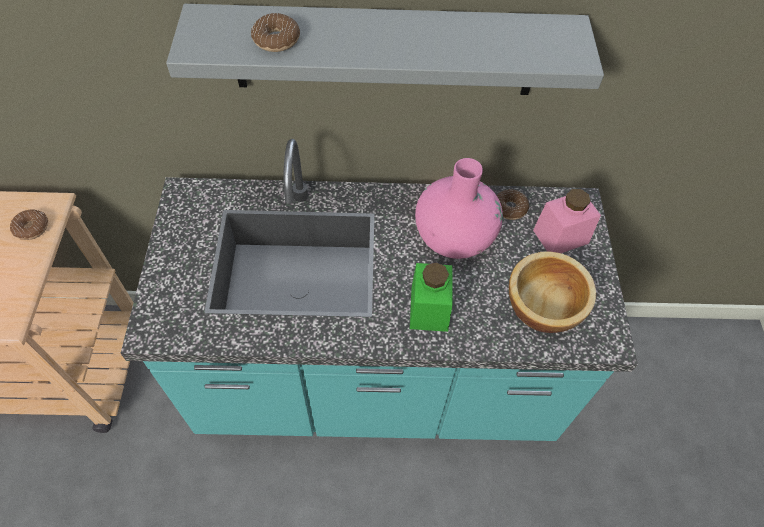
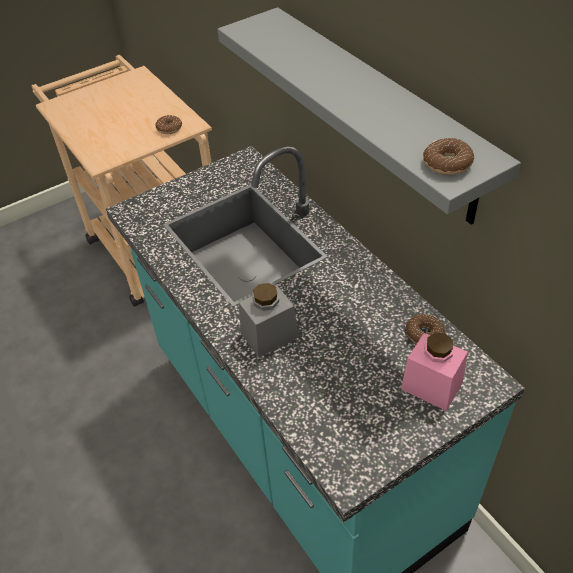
camera: 60 degrees right, 10 degrees down
(276, 39) = (286, 49): donut -> donut (447, 163)
(429, 309) = (269, 335): green jar -> grey jar
(453, 237) = (353, 314): pink vase -> none
(543, 304) = (343, 408): bowl -> none

